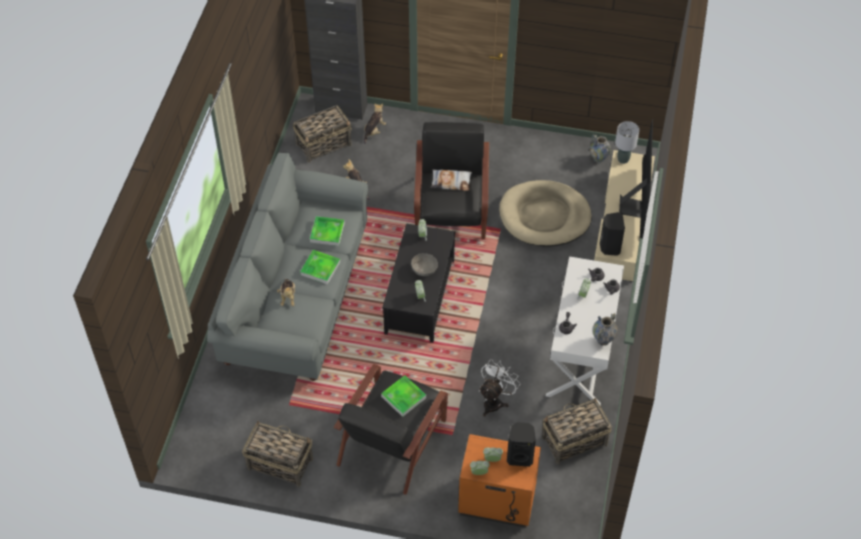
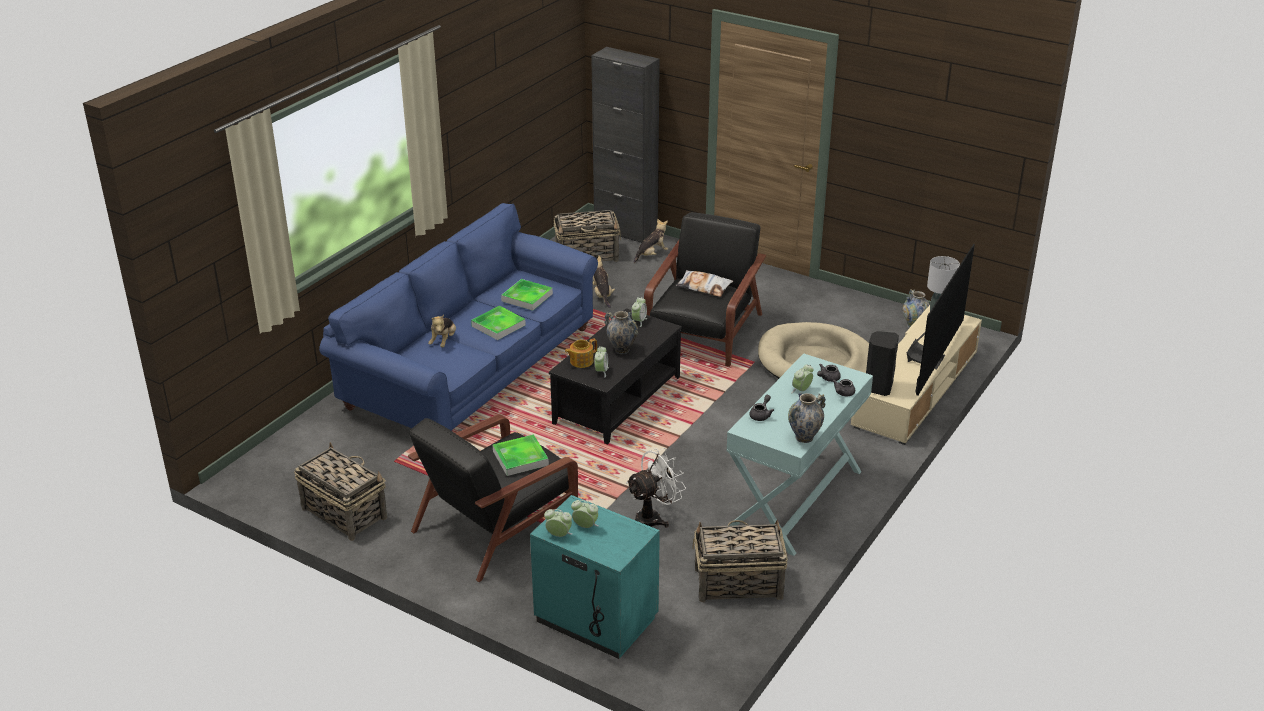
camera: 20 degrees right, 20 degrees down
(296, 294) = (471, 368): grey sofa -> blue sofa
(400, 290) = (581, 361): none -> teapot
(424, 269) = (622, 350): grey bowl -> vase
(497, 501) = (595, 620): orange nightstand -> turquoise nightstand
(520, 456) = (625, 532): black speaker -> none
(581, 355) = (795, 499): white console table -> turquoise console table

